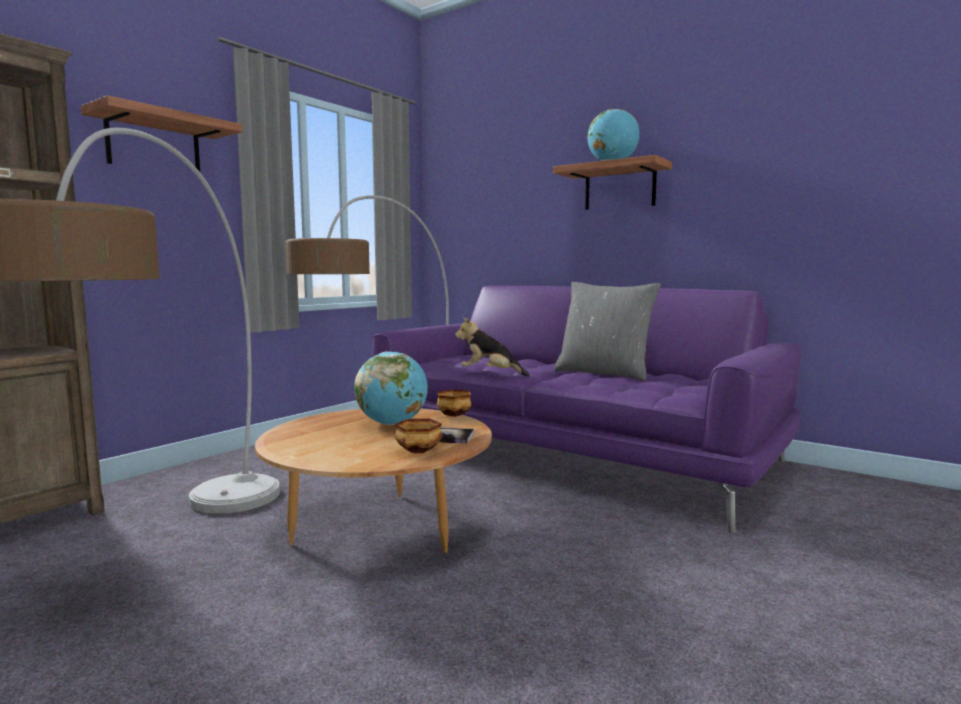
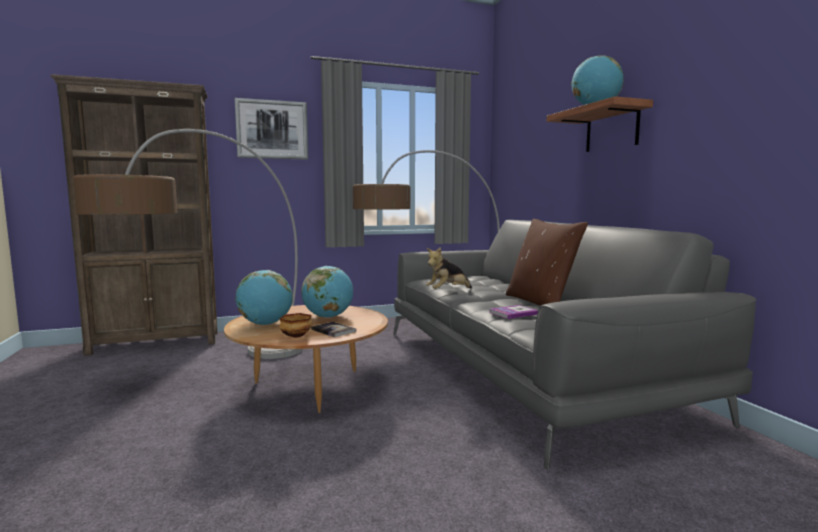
camera: 35 degrees right, 0 degrees up
(154, 144) = (272, 129): shelf -> picture
(333, 446) = (265, 324): none -> globe
(454, 415) = (378, 318): bowl -> none
(490, 374) = (447, 291): plush toy -> plush toy turned 90 degrees counterclockwise
(570, 454) = (524, 370): purple sofa -> grey sofa
(604, 373) = (541, 302): grey pillow -> brown pillow
(618, 385) = (513, 313): none -> book

